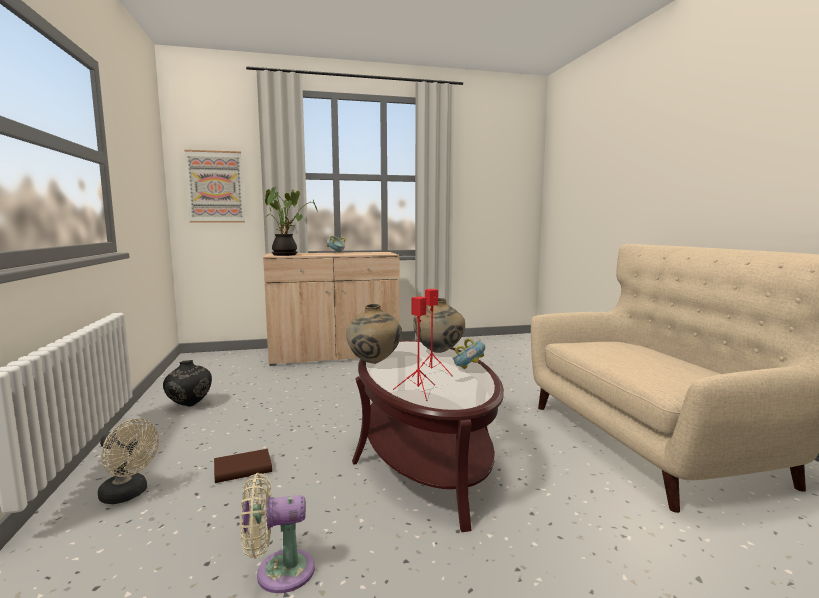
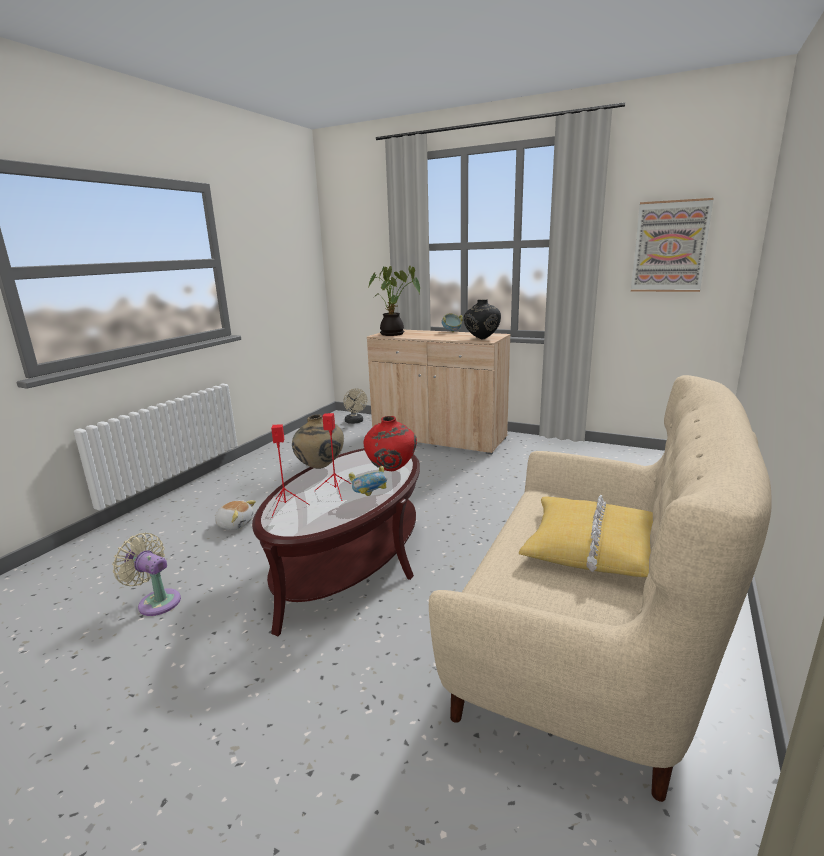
camera: 40 degrees right, 10 degrees up
(128, 494) = (169, 518): beige fan -> beige fan (355, 422)
(189, 406) = (277, 461): black vase -> black vase (481, 339)
(215, 187) = (358, 262): picture -> picture (670, 247)
(243, 469) = (235, 524): brown book -> plush toy
(439, 352) = (391, 470): beige vase -> red vase
(652, 359) = (591, 547): none -> yellow pillow

